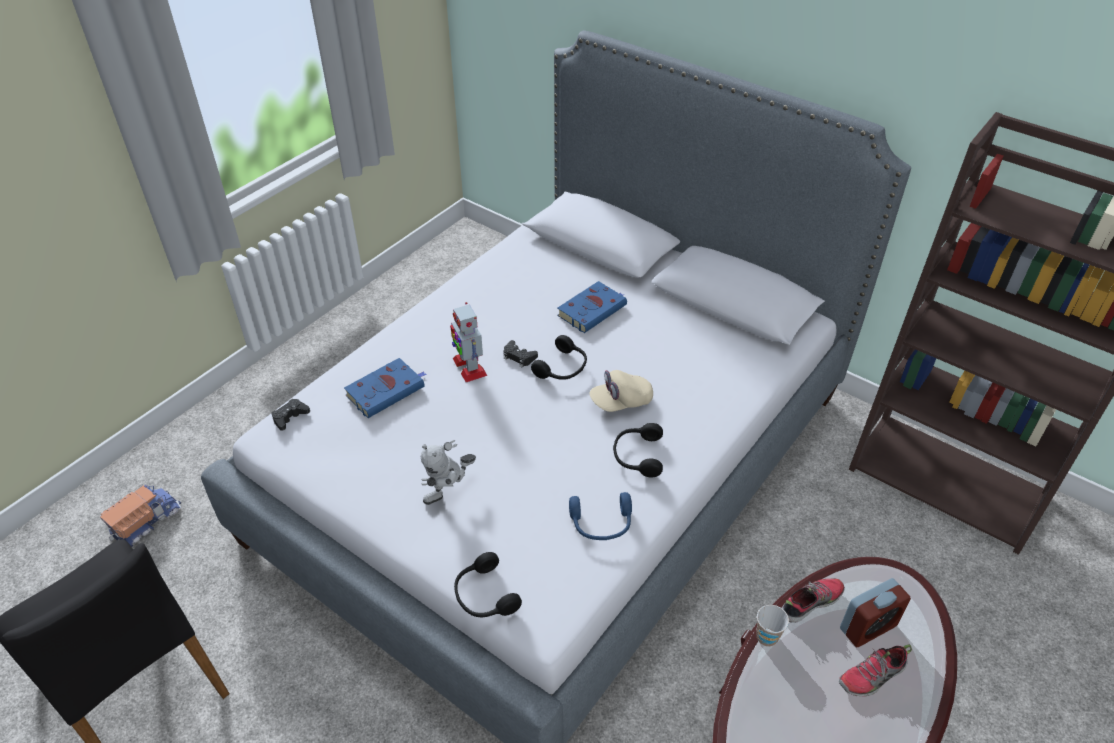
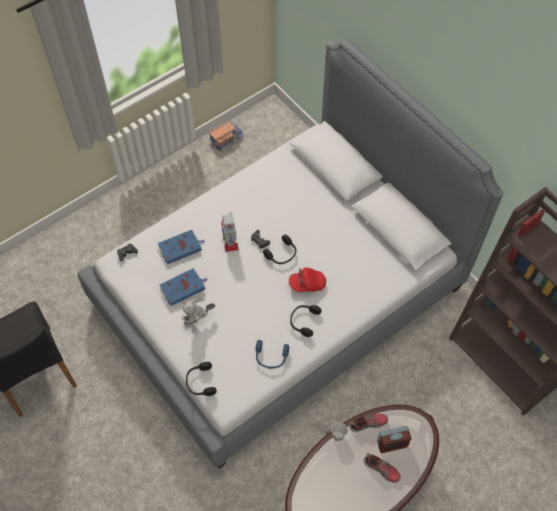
camera: 15 degrees right, 15 degrees up
(145, 521) = (47, 277): toy truck -> toy truck (226, 139)
(593, 309) = (313, 216): blue book -> blue book (183, 288)
(621, 402) = (307, 284): beige cap -> red cap
(872, 676) = (382, 469): shoe -> shoe turned 135 degrees counterclockwise

